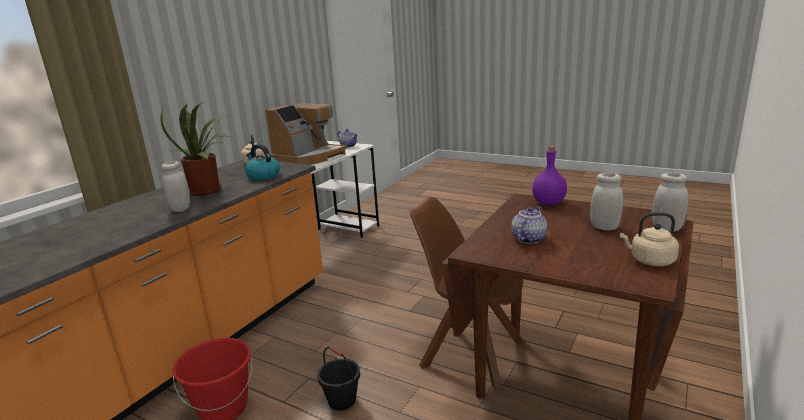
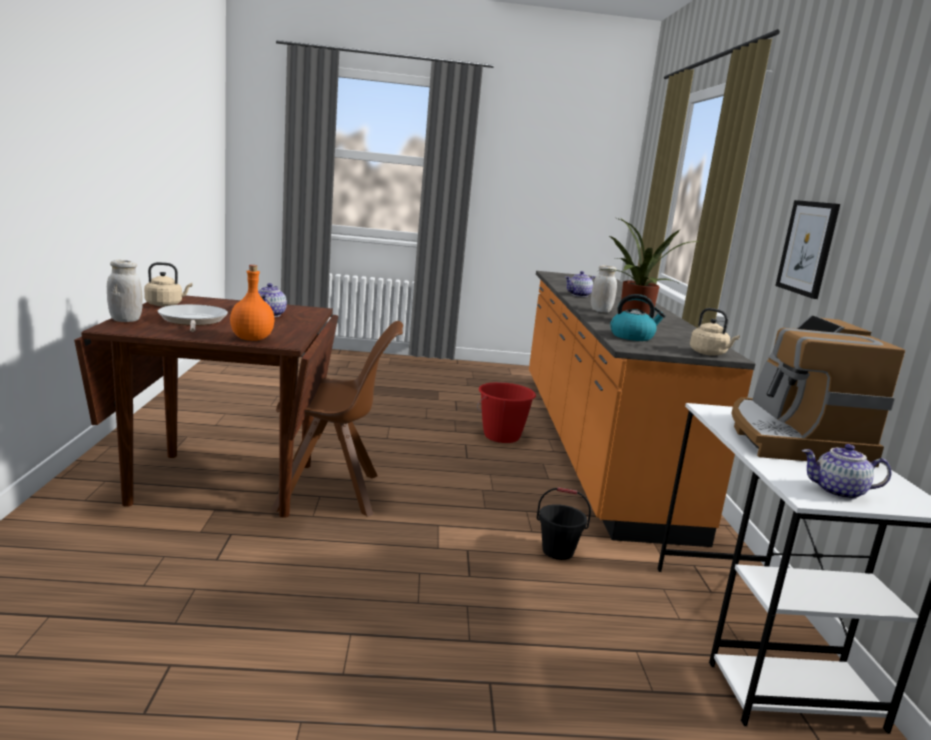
camera: 145 degrees right, 5 degrees down
(91, 246) = (579, 295): none -> teapot
(204, 88) = (807, 248): none -> picture
(341, 400) = (421, 450): black bucket -> black bucket (558, 551)
(548, 203) = (252, 339): purple bottle -> orange bottle
(604, 227) = (192, 321): white jar -> frying pan

